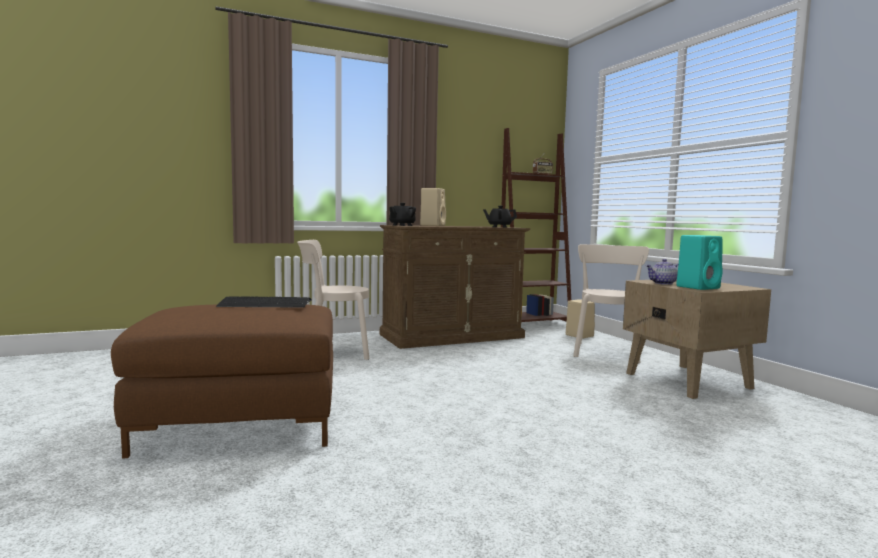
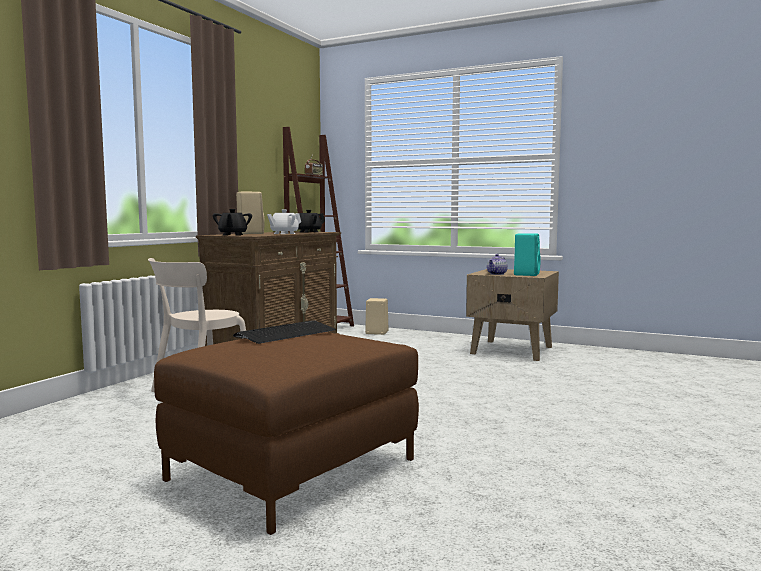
camera: 40 degrees left, 0 degrees up
(456, 226) = (284, 233): none -> white teapot
(606, 351) = (423, 341): beige chair -> none

